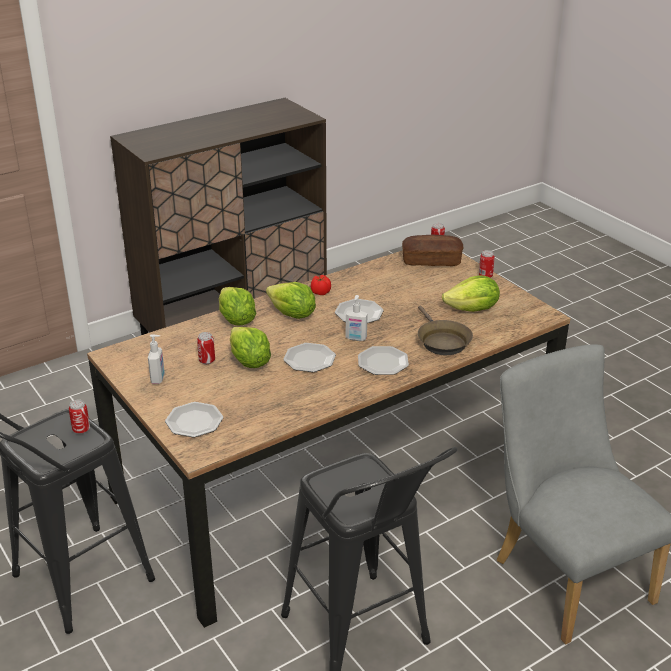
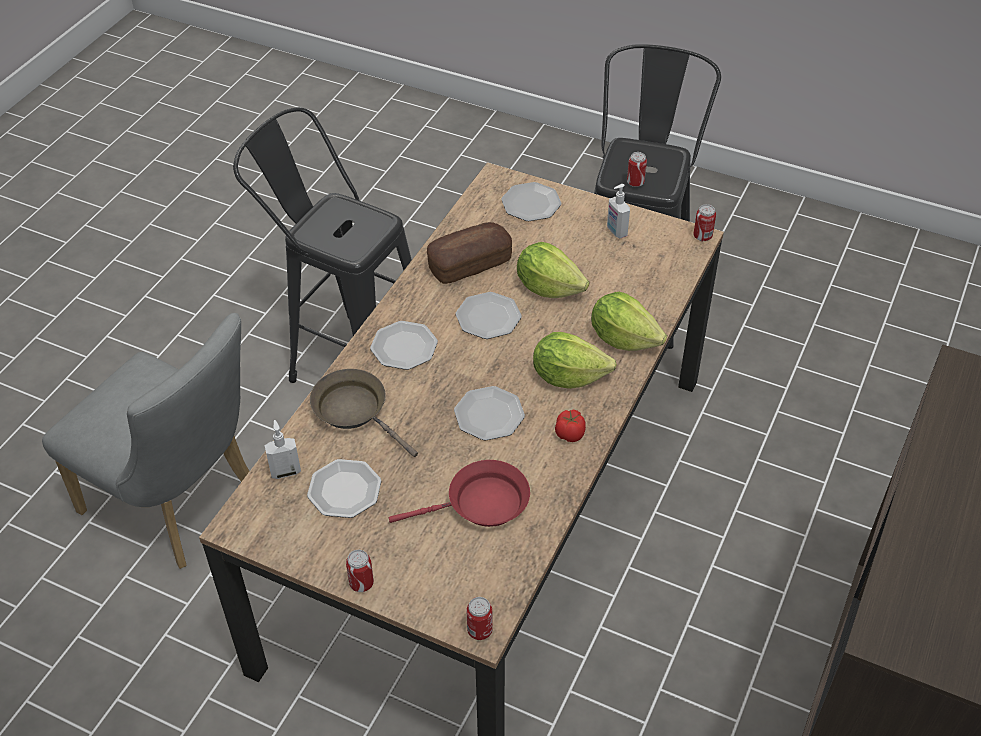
camera: 150 degrees right, 15 degrees up
(207, 361) = (593, 271): can -> can (702, 236)
(356, 338) = (461, 370): soap dispenser -> soap dispenser (285, 471)
(398, 282) = (481, 504): none -> red frying pan
(431, 261) = (465, 585): bread -> bread (469, 264)
(472, 310) = (344, 490): lettuce -> plate

